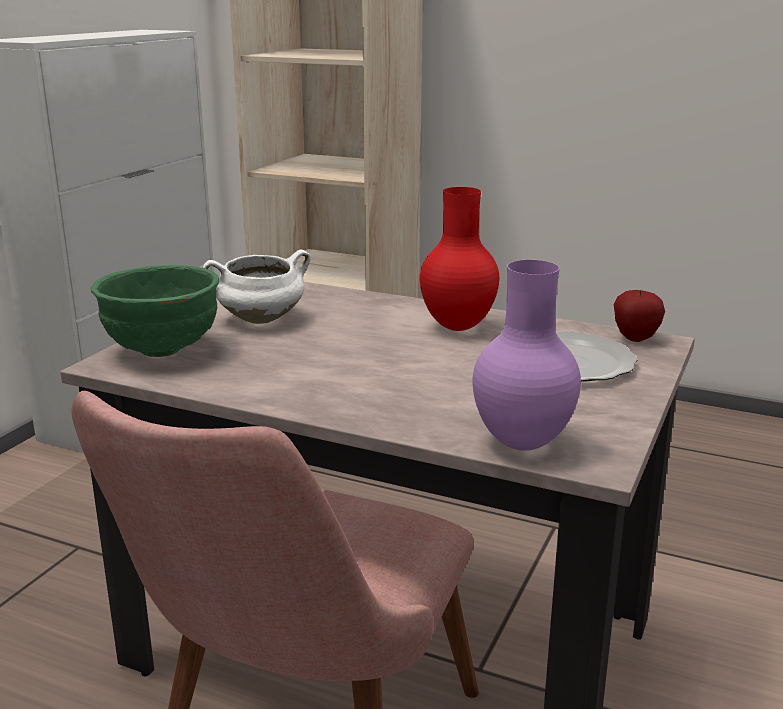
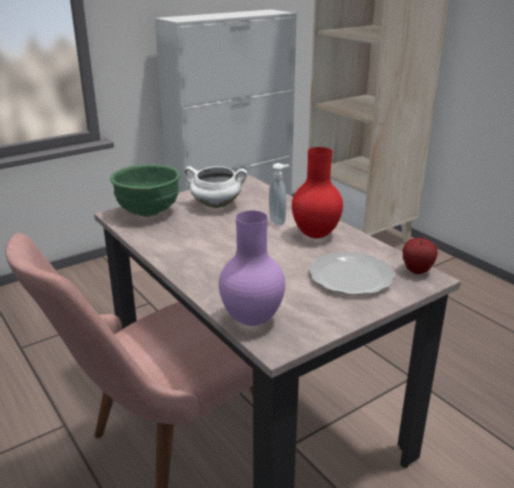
camera: 30 degrees right, 5 degrees up
(384, 321) = (278, 221): none -> soap dispenser

